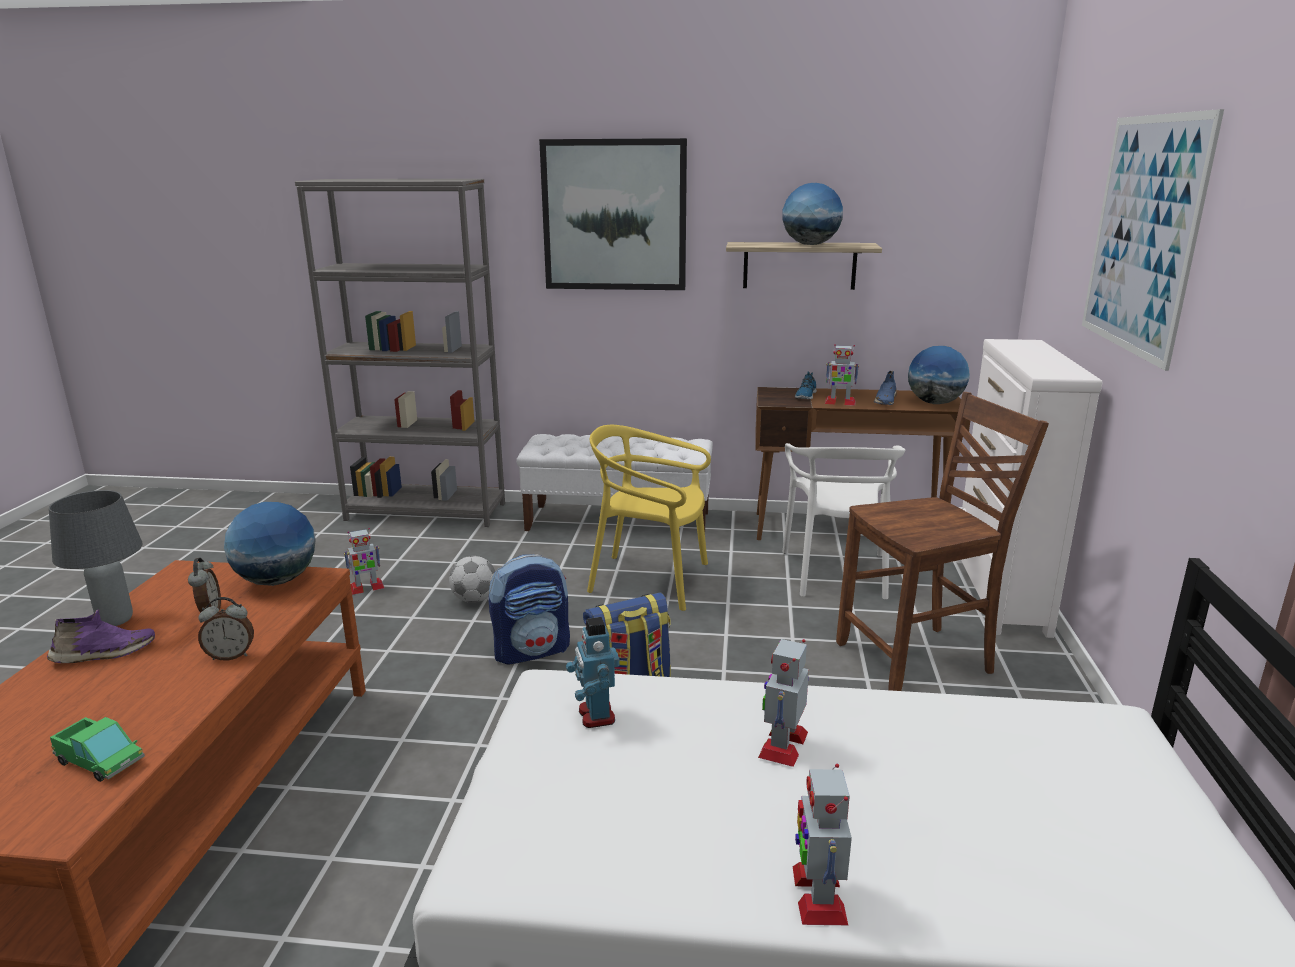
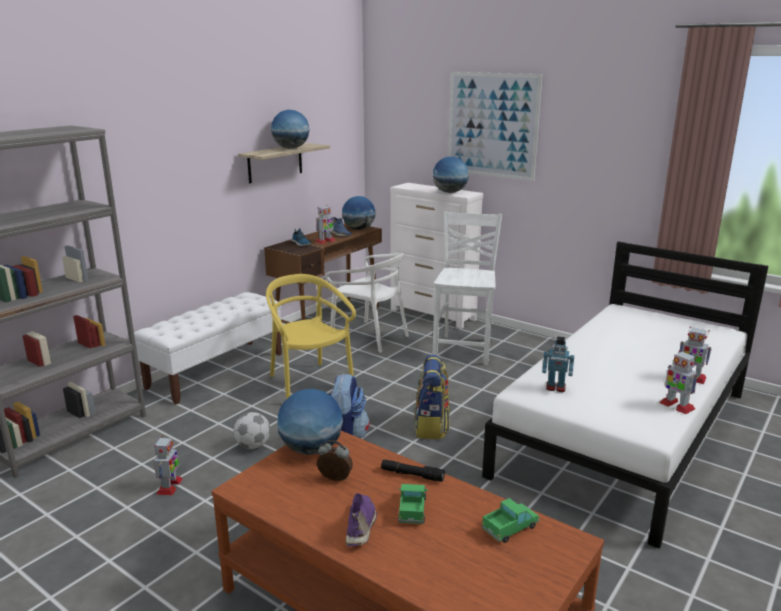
camera: 60 degrees left, 0 degrees up
(115, 621) = (306, 521): grey table lamp -> none
(145, 676) = (412, 509): none -> toy truck
(231, 655) = (412, 475): alarm clock -> black flashlight
(614, 215) = (169, 144): picture -> none
(650, 580) = (309, 384): yellow chair -> yellow chair turned 105 degrees clockwise
(783, 744) = (602, 359): toy robot -> toy robot (676, 405)
(918, 659) = (464, 349): brown chair -> white chair
(1040, 365) = (450, 192): none -> globe

